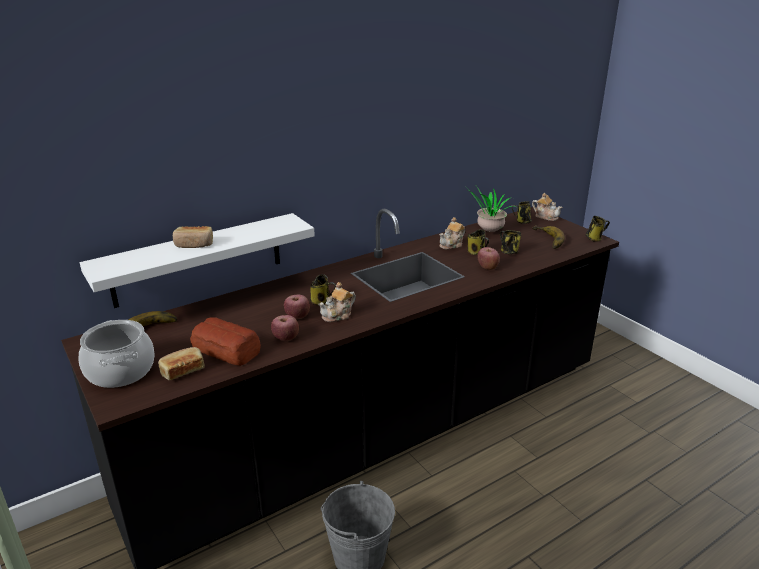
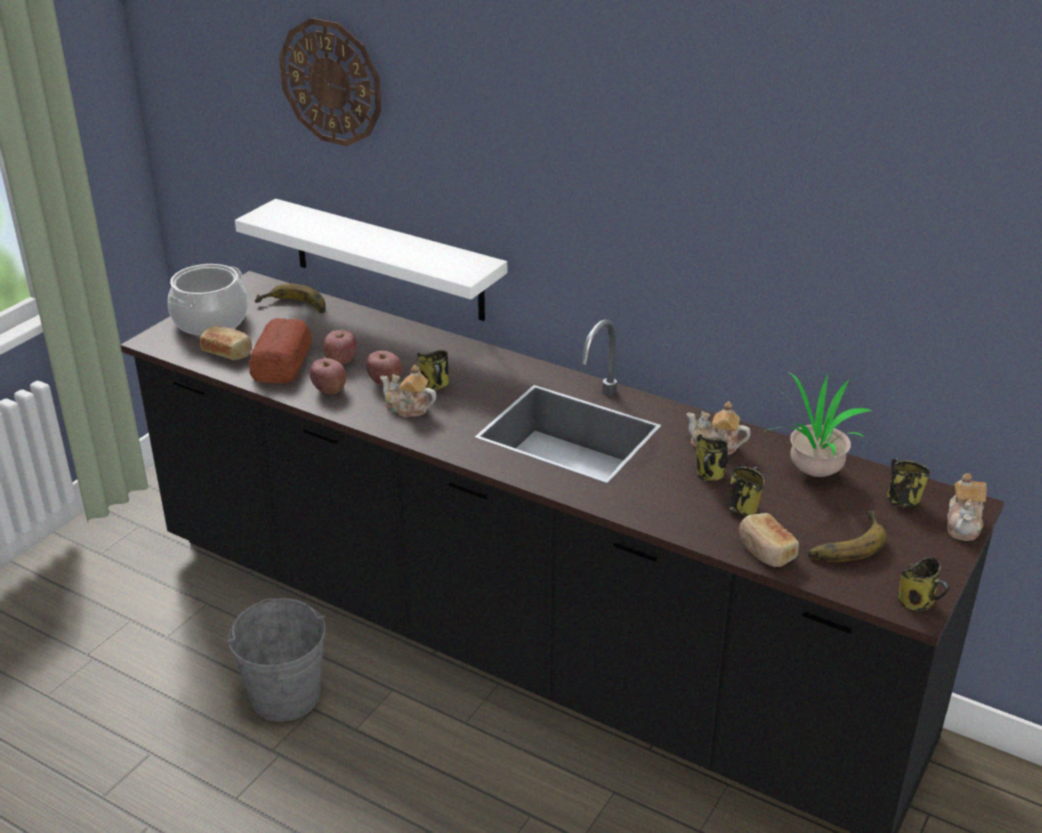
camera: 65 degrees right, 5 degrees up
(133, 136) = (331, 82): none -> wall clock
(194, 244) = (358, 235): bread -> bread (765, 551)
(487, 267) = (661, 497): apple -> apple (341, 360)

